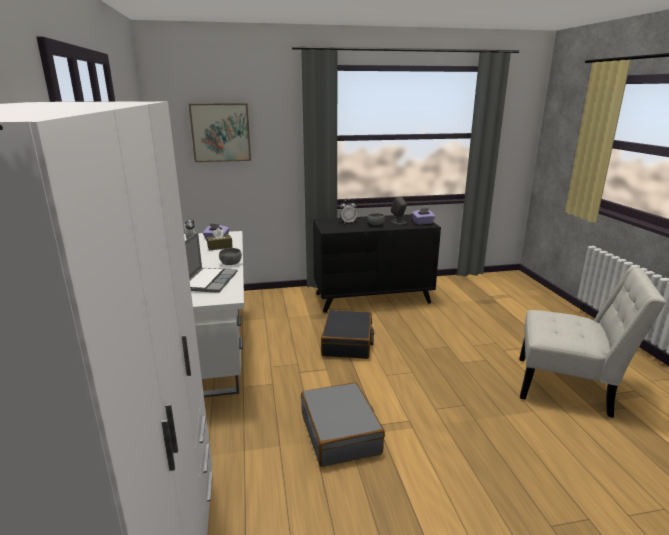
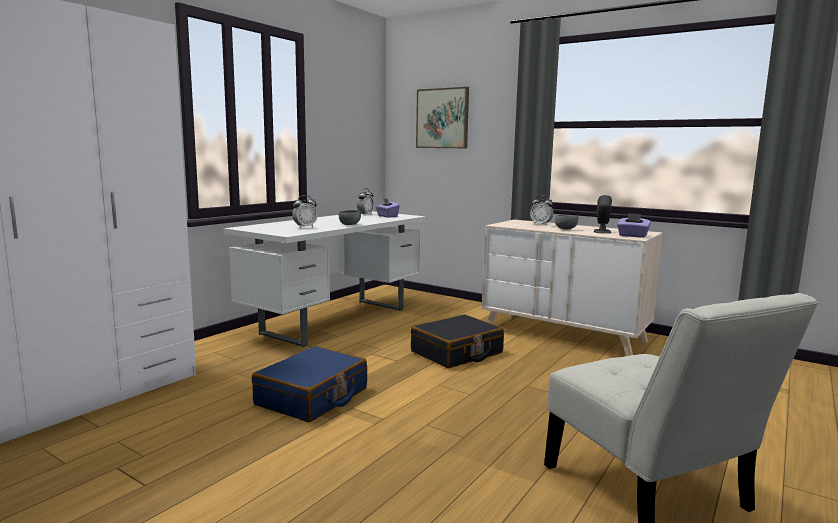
camera: 45 degrees right, 10 degrees down
(209, 281) = (305, 227): laptop -> alarm clock
(220, 247) = (375, 219): brown tissue box -> none
(340, 433) = (312, 397): grey suitcase -> blue suitcase
(373, 298) = (564, 334): black dresser -> beige dresser

